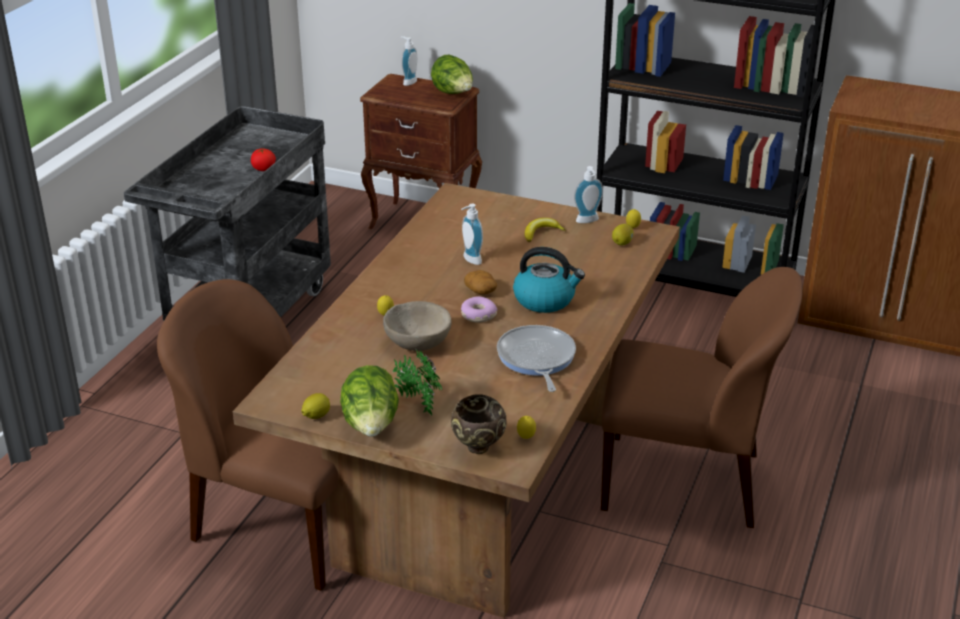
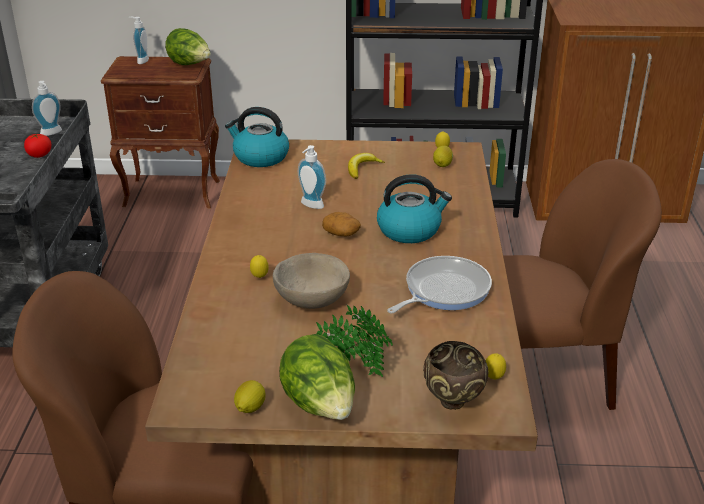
camera: 20 degrees left, 0 degrees up
(453, 205) = (260, 157): none -> kettle
(478, 315) = (355, 258): donut -> none
(536, 359) = (443, 290): frying pan -> frying pan turned 75 degrees clockwise
(588, 221) = (397, 151): soap dispenser -> soap dispenser (52, 133)

